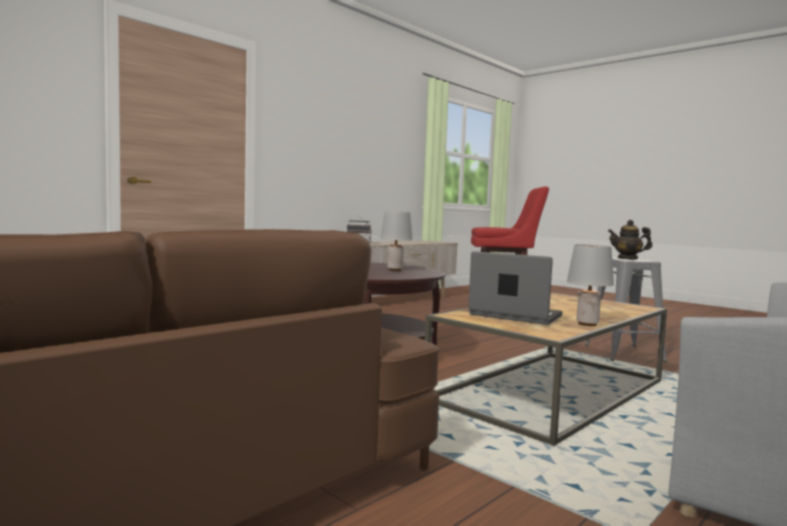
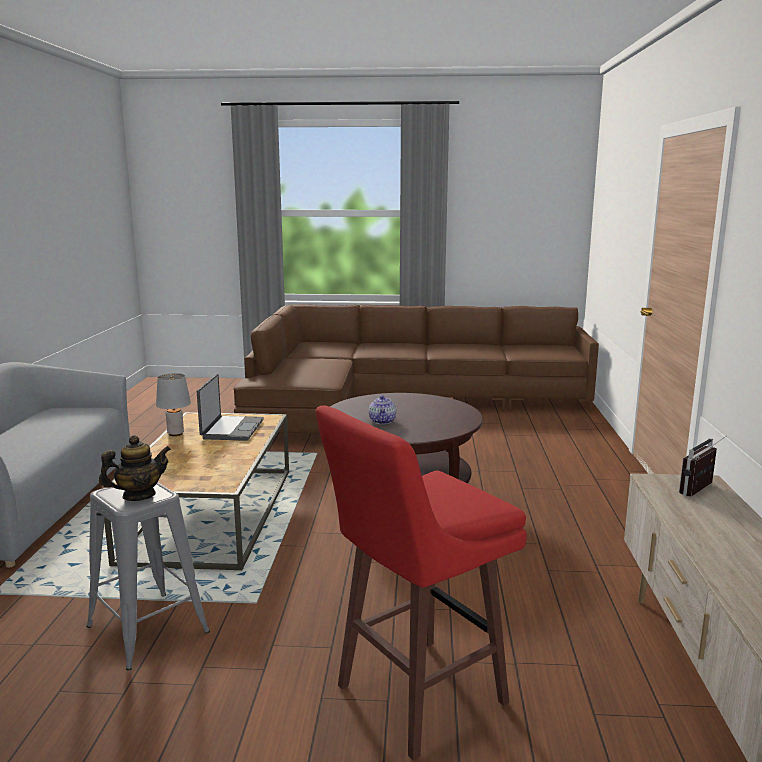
camera: 140 degrees right, 10 degrees up
(394, 269) = (382, 421): grey table lamp -> teapot
(514, 316) = (231, 429): laptop -> laptop turned 75 degrees counterclockwise

